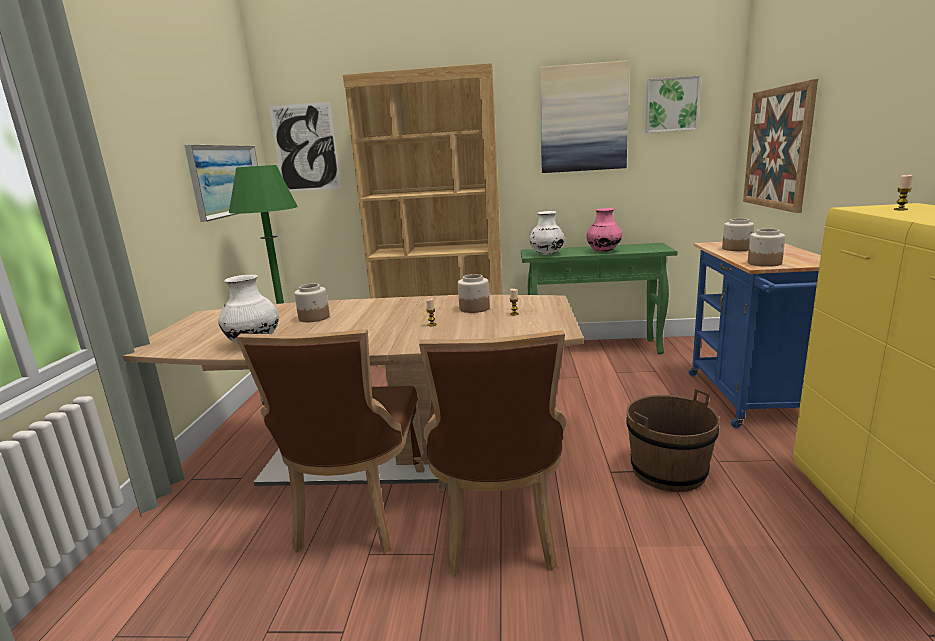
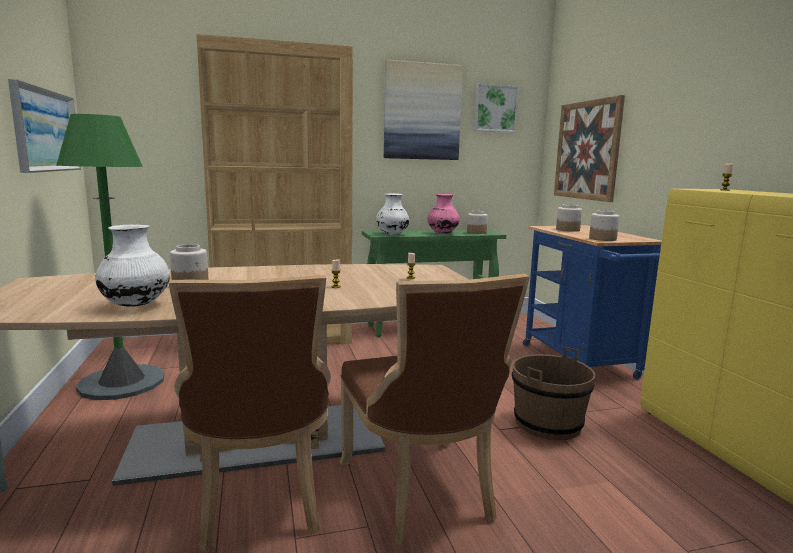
camera: 20 degrees left, 5 degrees down
(305, 147) = (132, 109): picture -> none
(474, 308) = (365, 274): jar -> jar (476, 232)

